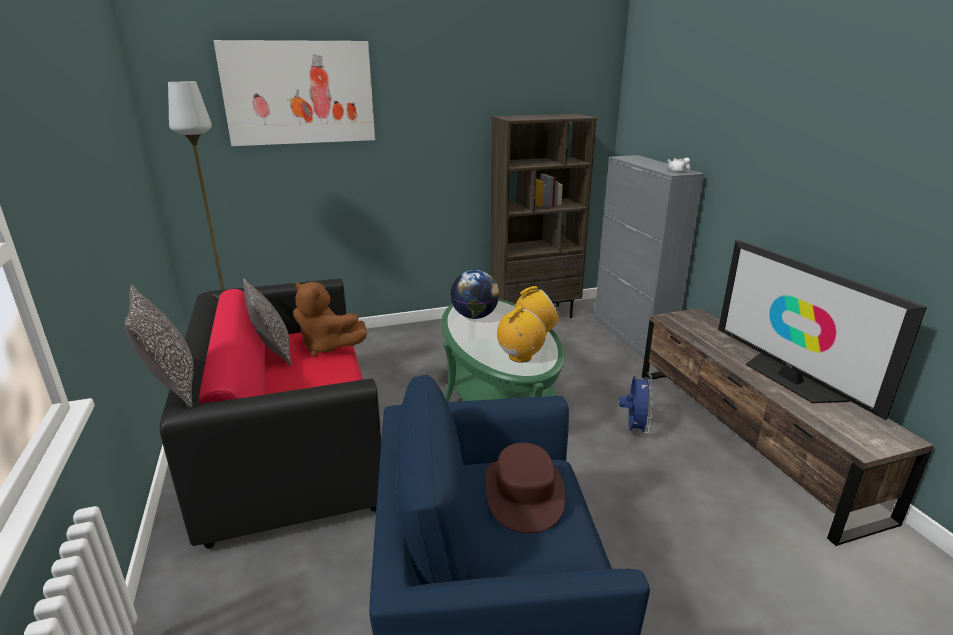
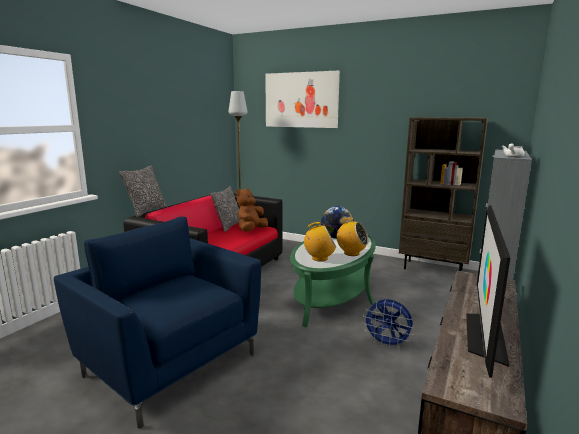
camera: 45 degrees right, 10 degrees down
(327, 347) = (251, 231): brown plush toy -> brown plush toy turned 45 degrees clockwise
(524, 493) = (186, 290): brown hat -> none
(634, 429) = (387, 344): blue fan -> blue fan turned 60 degrees clockwise

